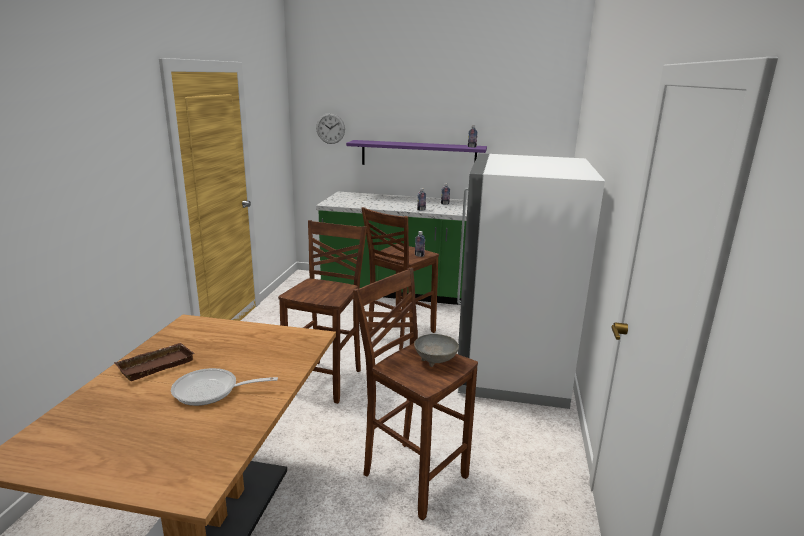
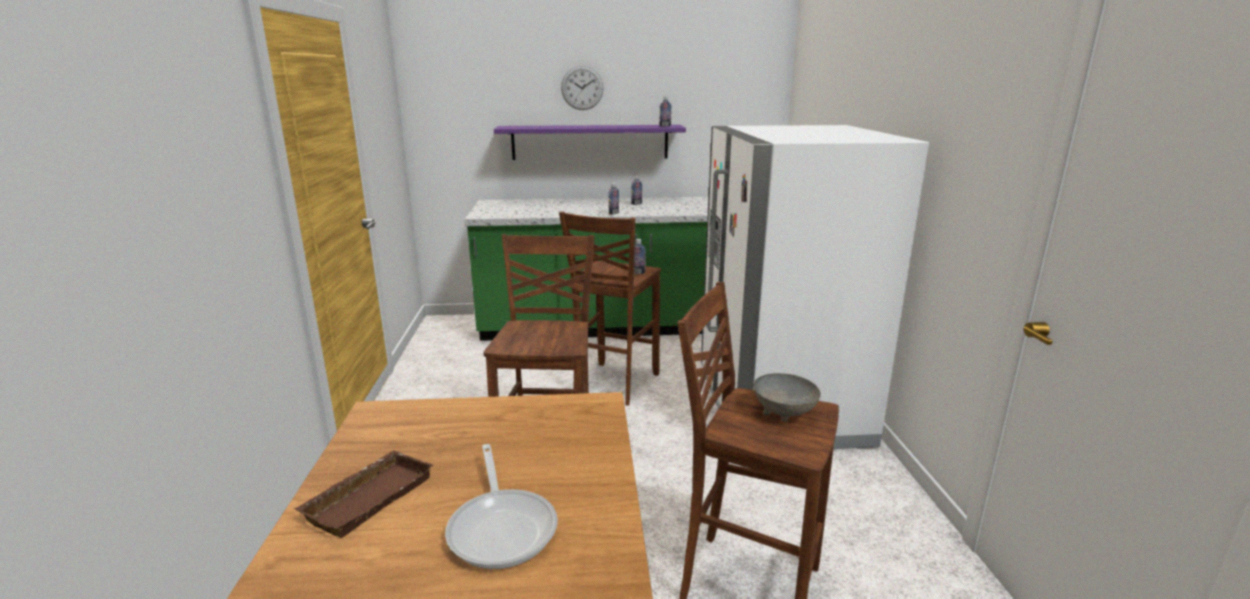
camera: 15 degrees left, 0 degrees up
(211, 391) = (502, 527): frying pan -> frying pan turned 90 degrees counterclockwise
(330, 128) = (463, 111): wall clock -> wall clock (582, 88)

